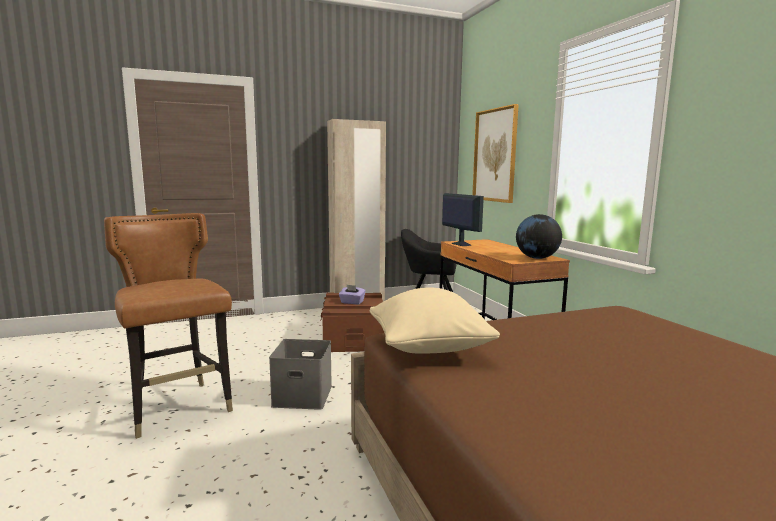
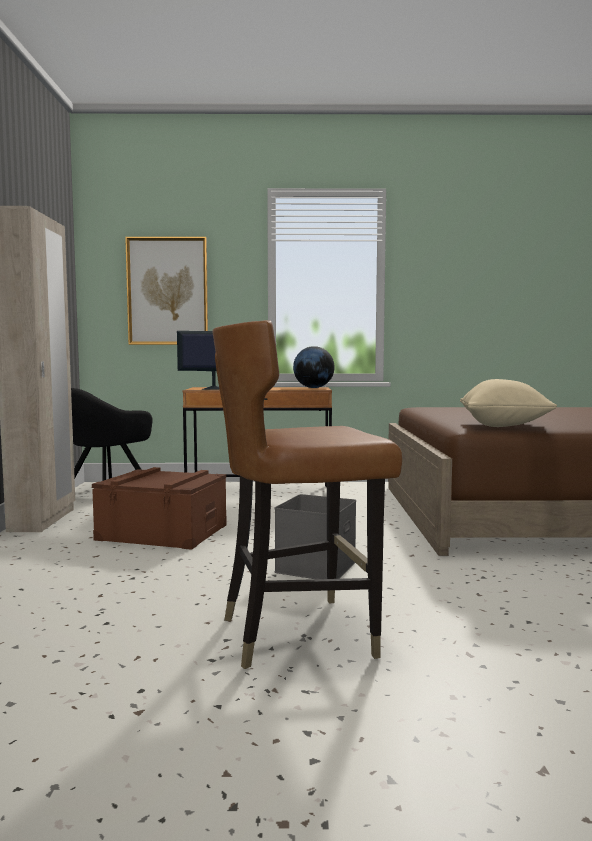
camera: 70 degrees left, 5 degrees down
(352, 302) = (164, 479): purple tissue box -> none

